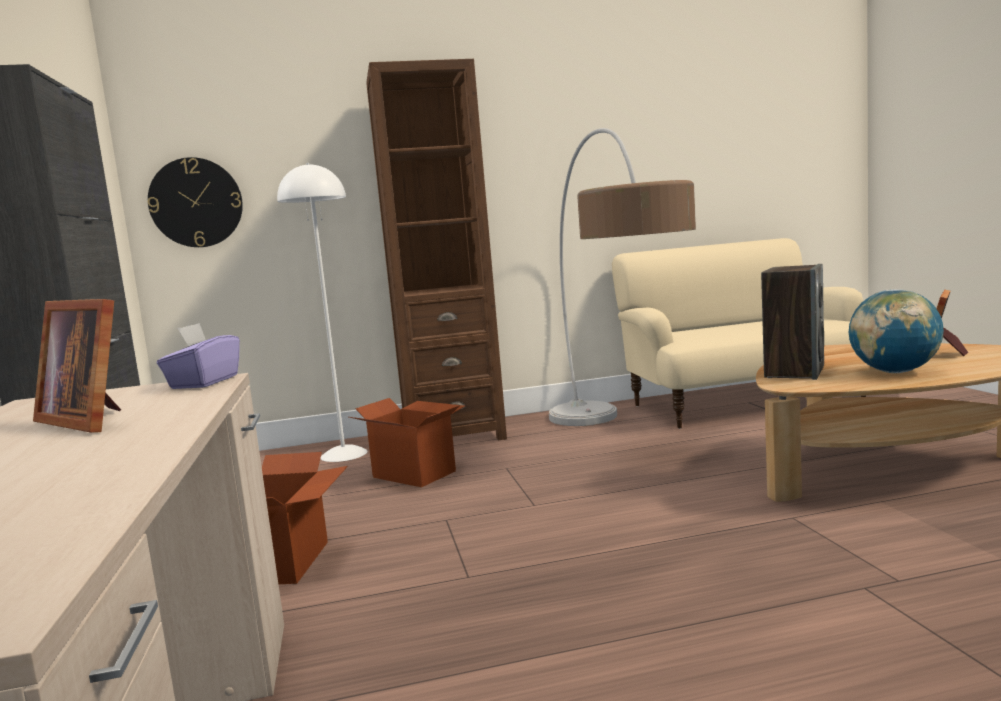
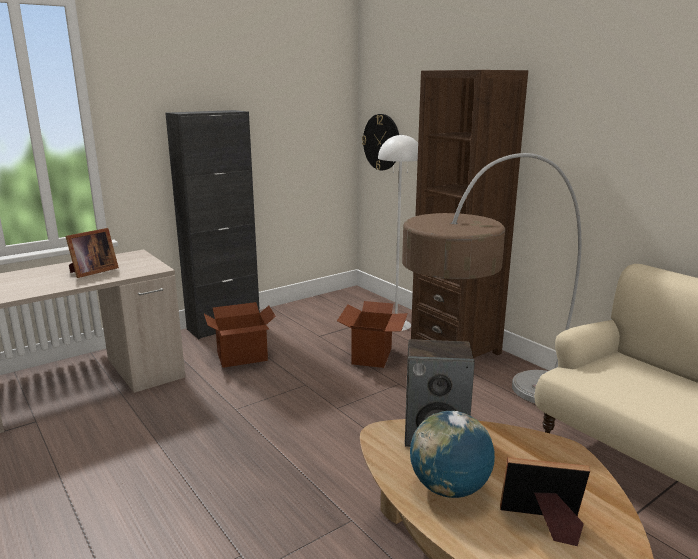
camera: 65 degrees right, 10 degrees up
(91, 420) = (92, 271): picture frame -> picture frame turned 150 degrees counterclockwise
(204, 382) = (153, 268): purple tissue box -> none

